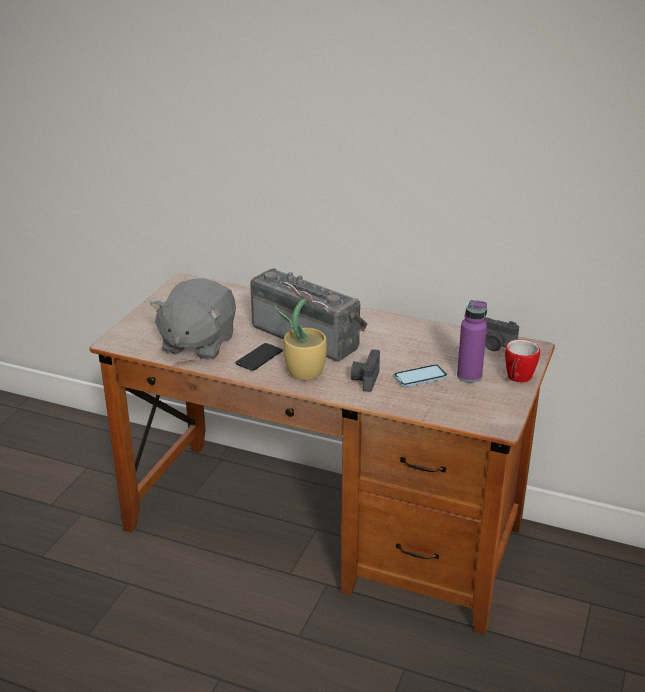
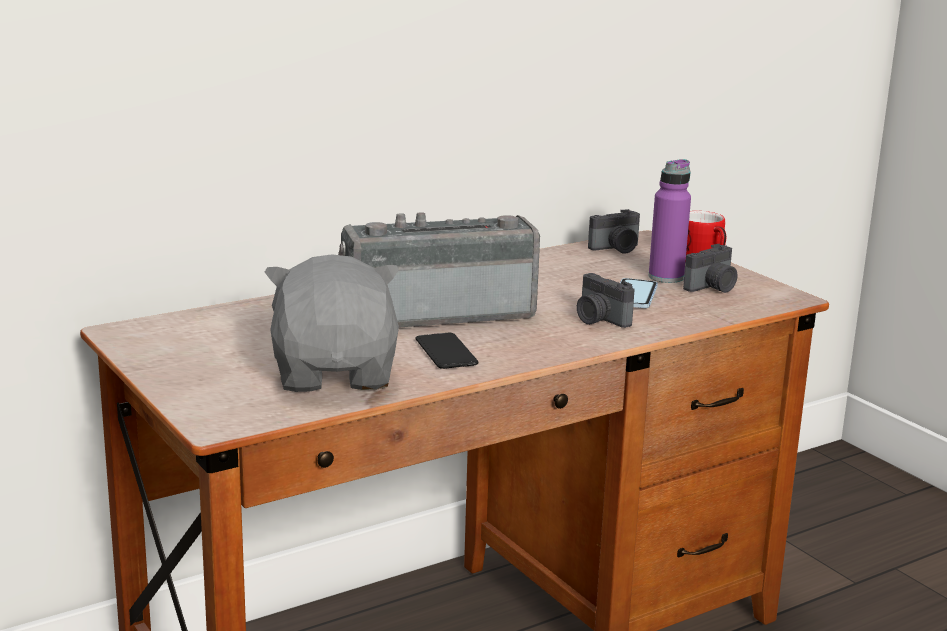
camera: 55 degrees left, 10 degrees down
(197, 343) = (336, 374): grey plush toy -> grey plush toy turned 150 degrees counterclockwise
(304, 371) = (527, 340): potted plant -> none
(475, 396) = (712, 287): none -> camera

